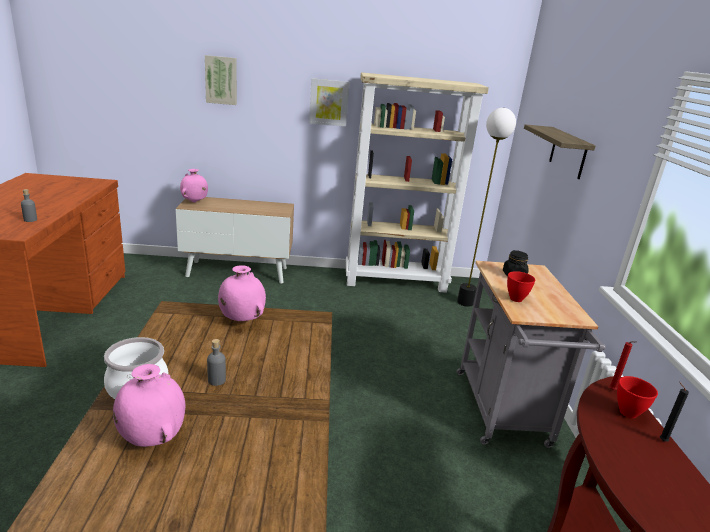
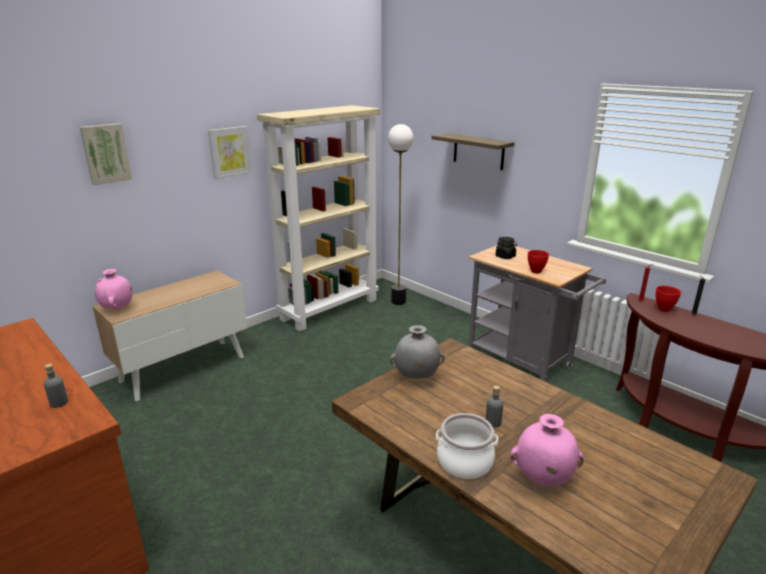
camera: 40 degrees left, 0 degrees up
(241, 320) = (416, 377): pink vase -> grey vase

